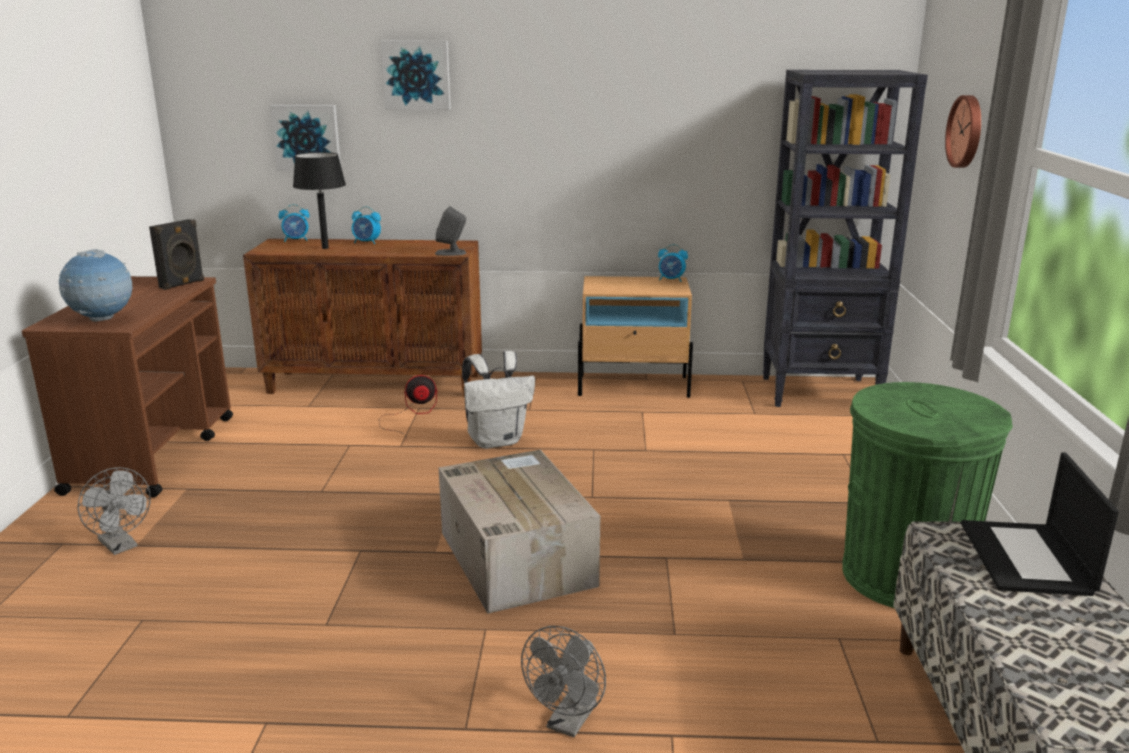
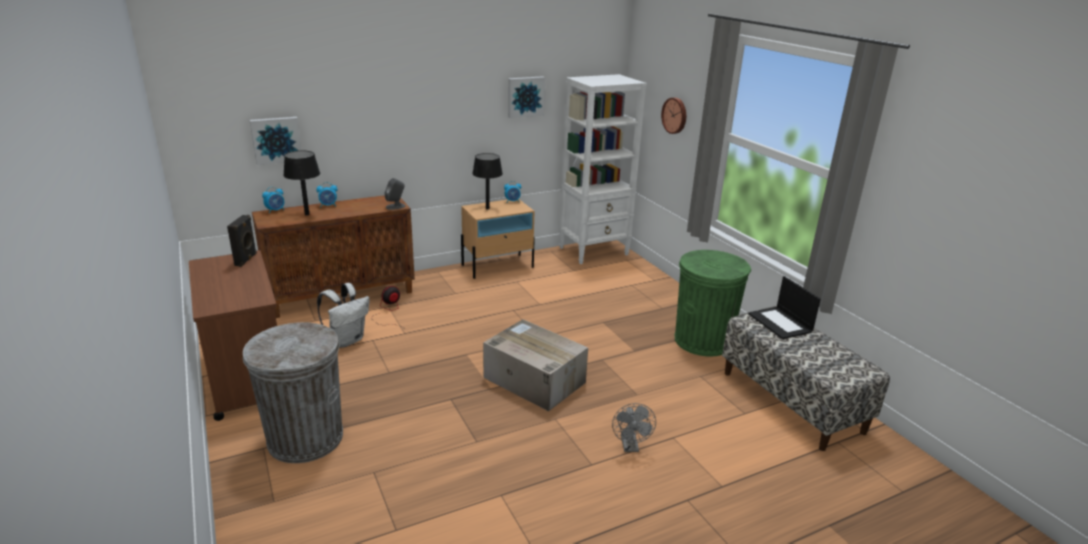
camera: 30 degrees left, 5 degrees up
(102, 320) = (239, 298): globe -> none
(121, 546) = (305, 438): grey fan -> grey trash can
(416, 75) = (352, 93): picture -> picture (525, 96)
(497, 440) = (456, 317): white backpack -> white backpack (347, 340)
(619, 283) = (487, 208): none -> black table lamp
(820, 392) = (594, 251): black bookcase -> white bookcase

